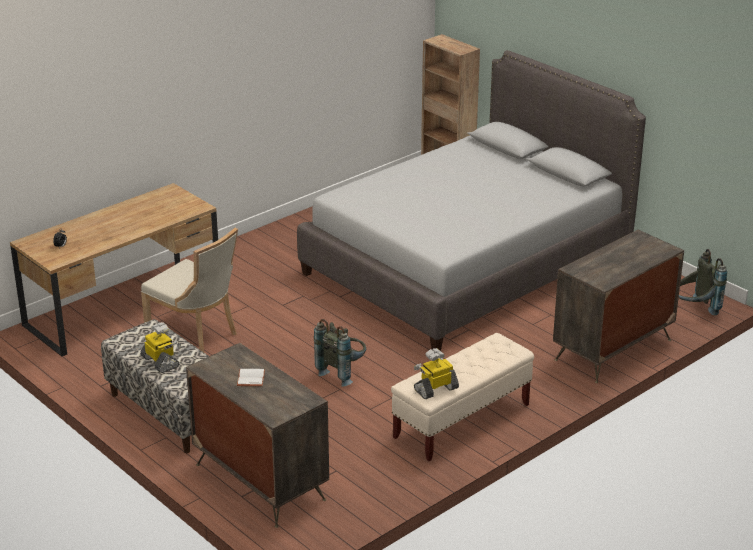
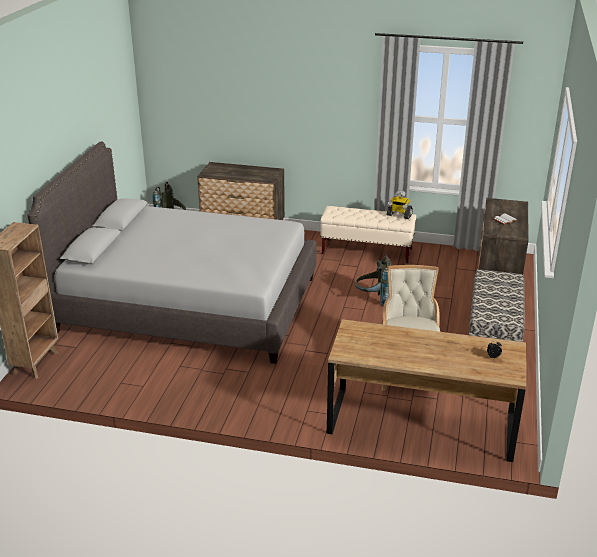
camera: 125 degrees left, 0 degrees up
(161, 362) = (505, 295): toy robot -> none

